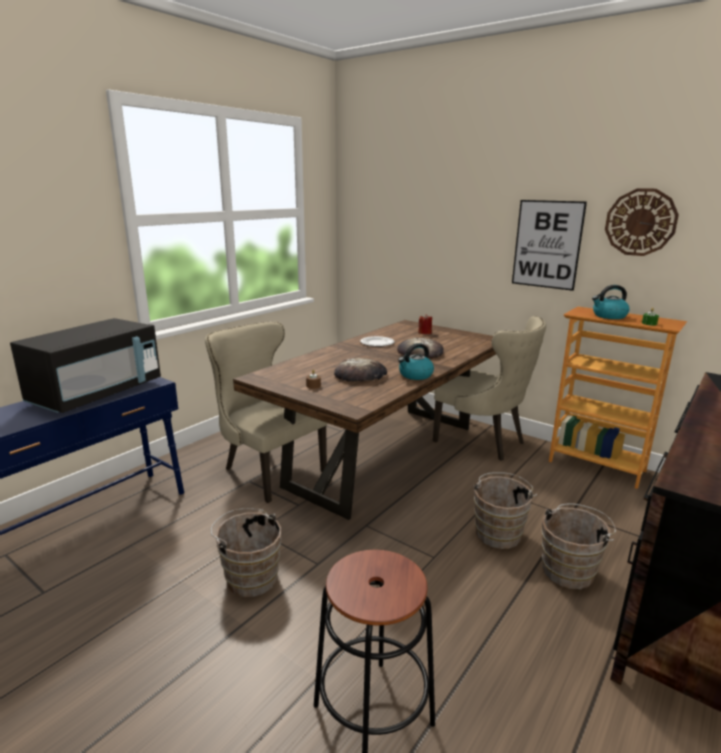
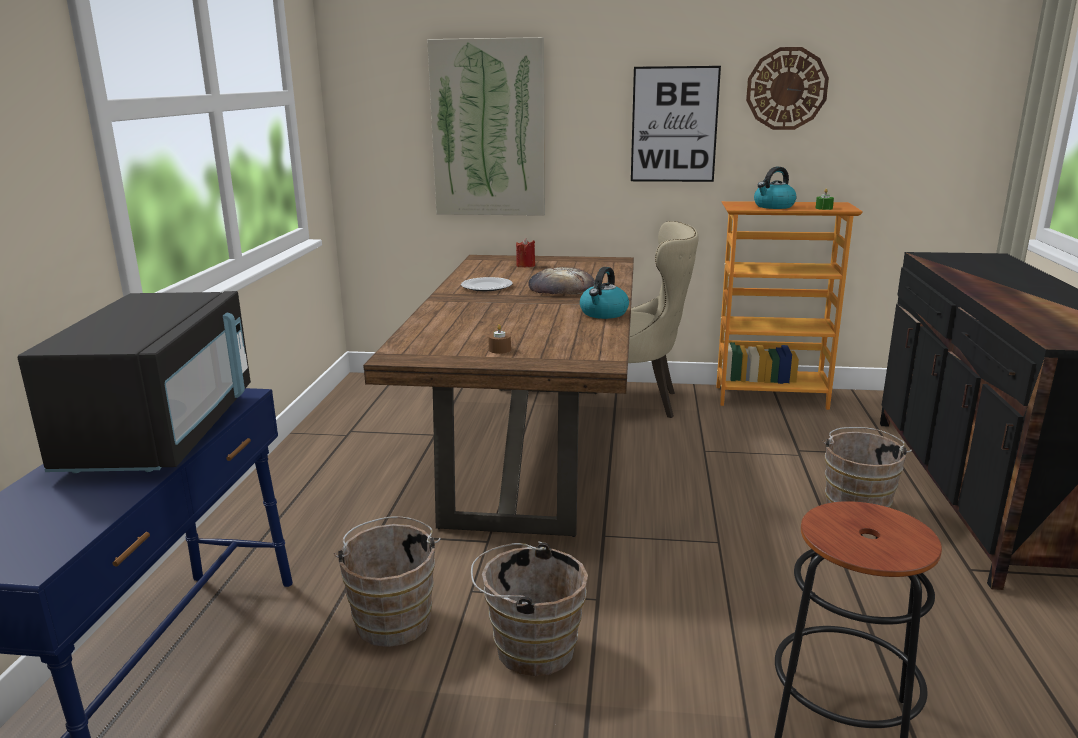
camera: 30 degrees left, 0 degrees up
(269, 470) = (392, 512): beige chair -> none
(361, 375) = (538, 326): bread -> none
(423, 238) = (488, 129): none -> picture
(498, 532) = (753, 493): brown bucket -> brown bucket (393, 618)

